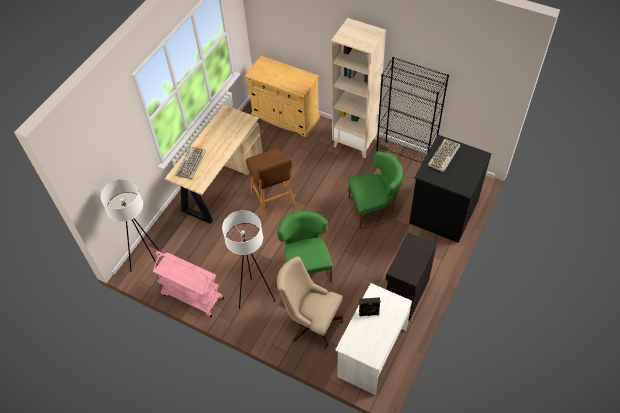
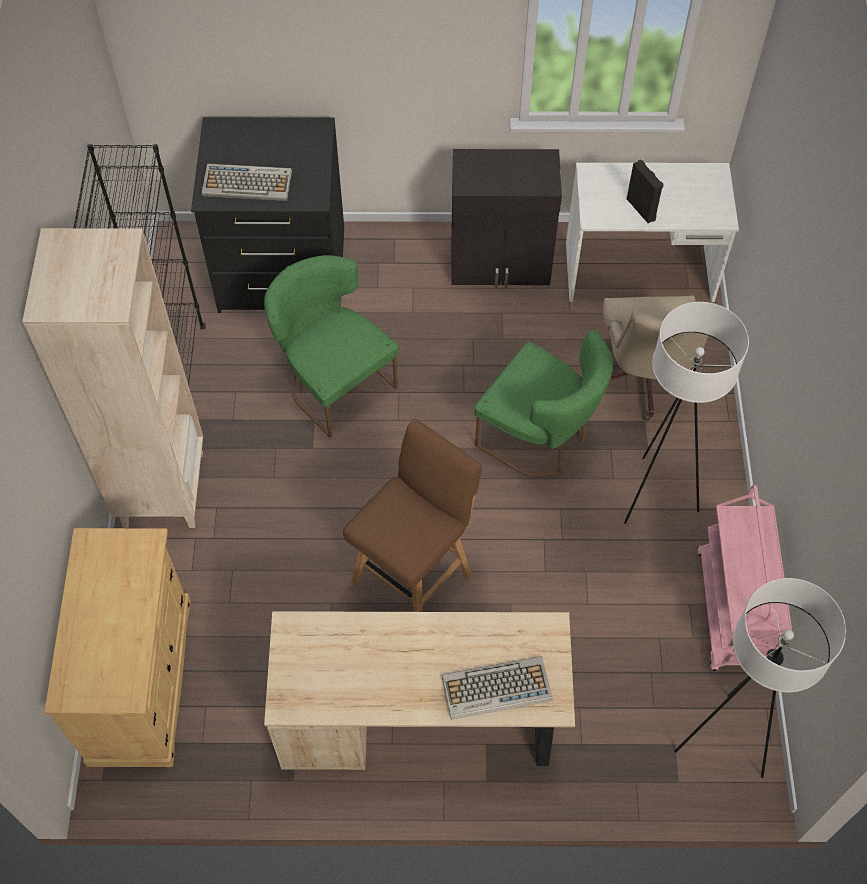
camera: 120 degrees left, 5 degrees up
(306, 268) = (540, 438): green chair -> green chair turned 105 degrees counterclockwise

